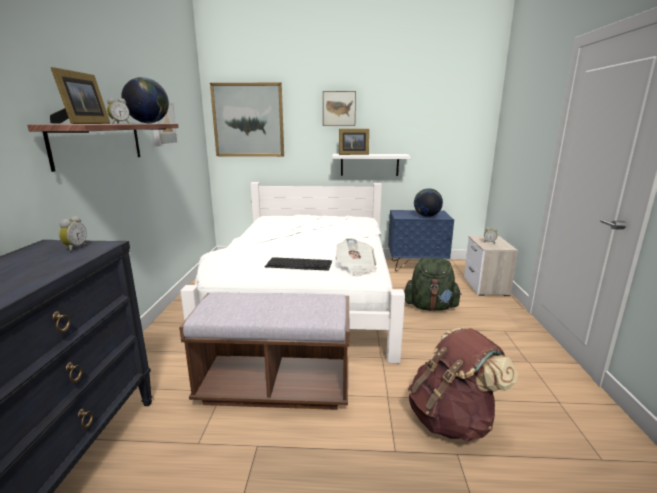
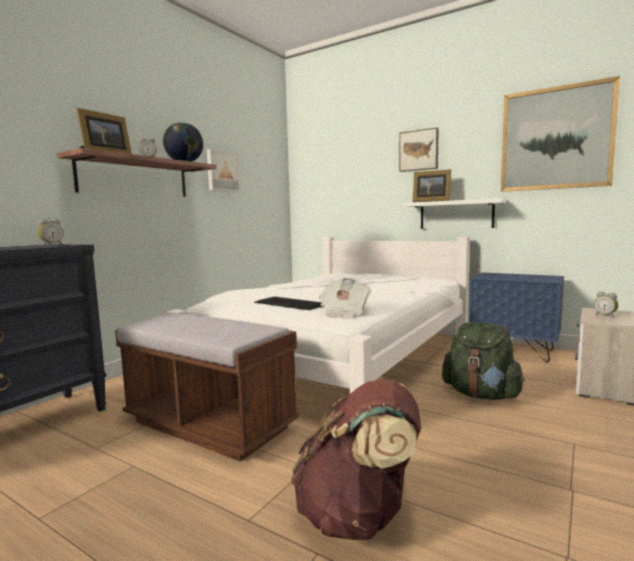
camera: 30 degrees right, 10 degrees down
(248, 120) = (326, 172): picture -> picture (556, 138)
(427, 216) = (523, 279): globe -> none

